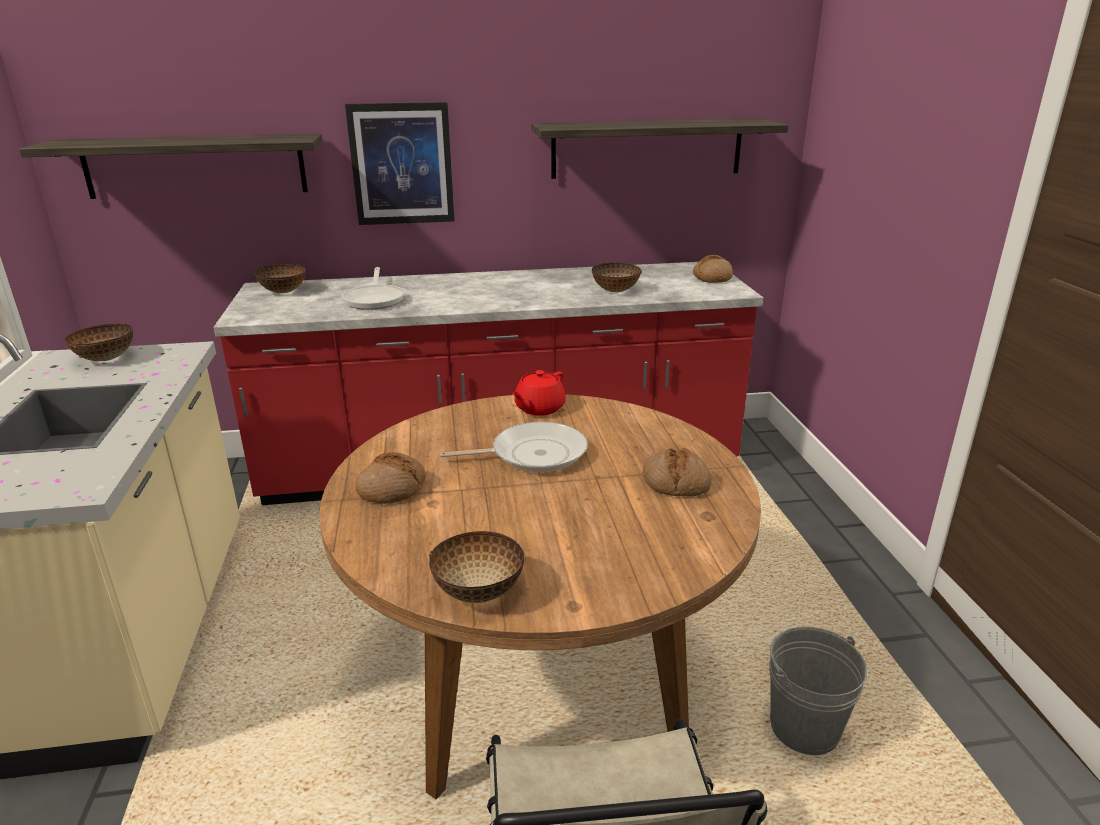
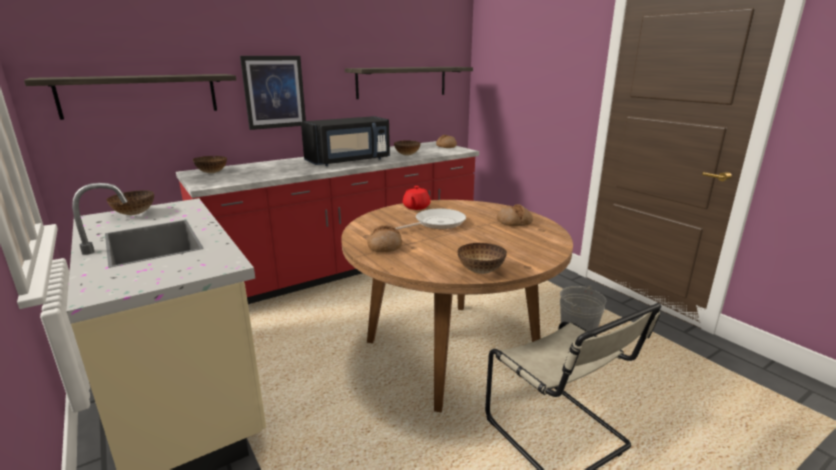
camera: 25 degrees left, 5 degrees down
(375, 299) = (278, 170): frying pan -> none
(502, 293) = (349, 161): none -> black microwave

